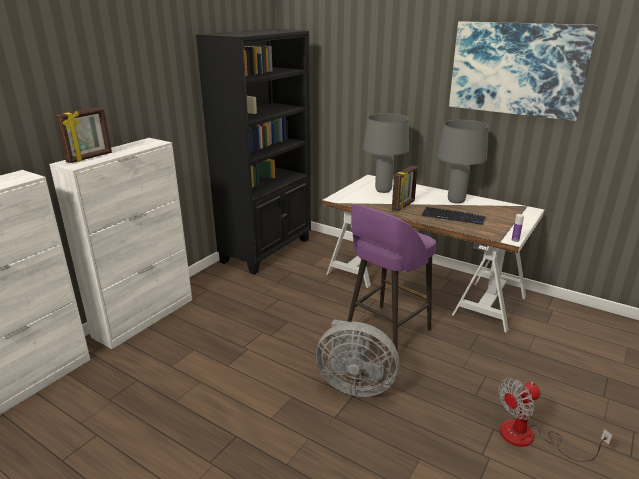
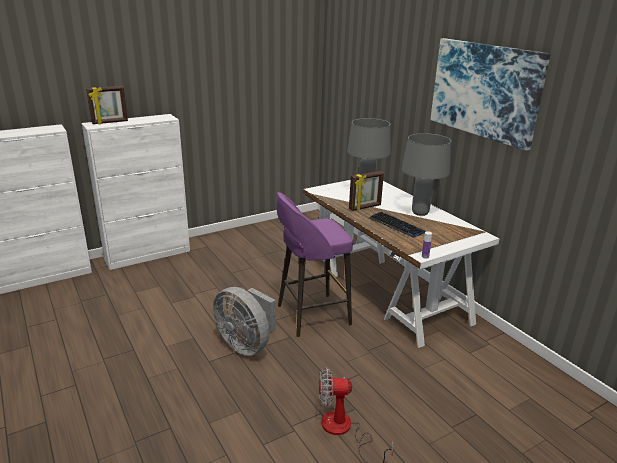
camera: 25 degrees right, 0 degrees up
(267, 250) = (280, 228): black bookcase -> none

